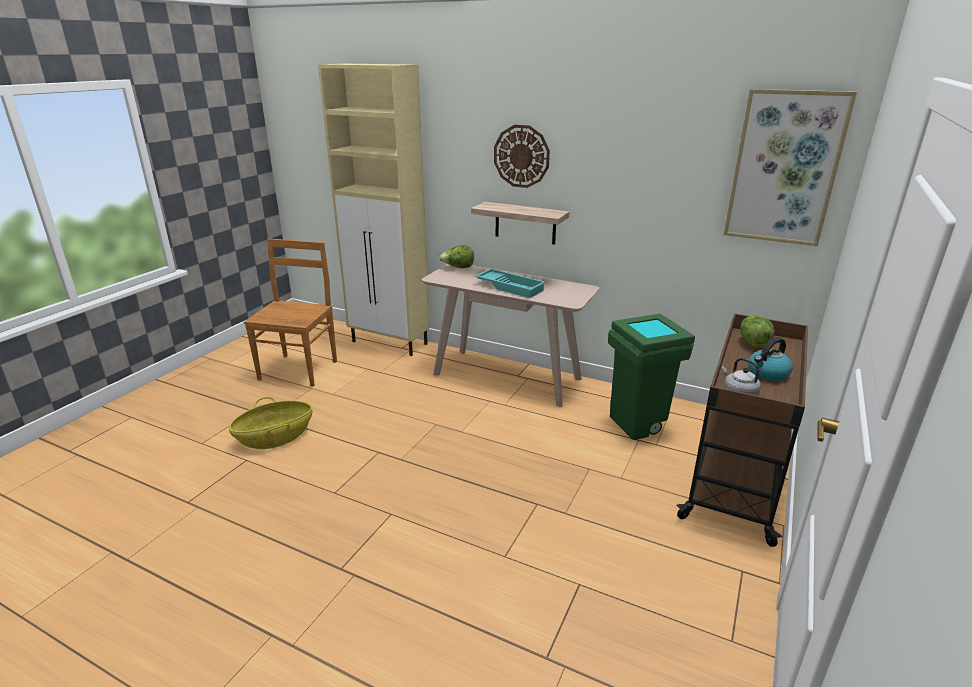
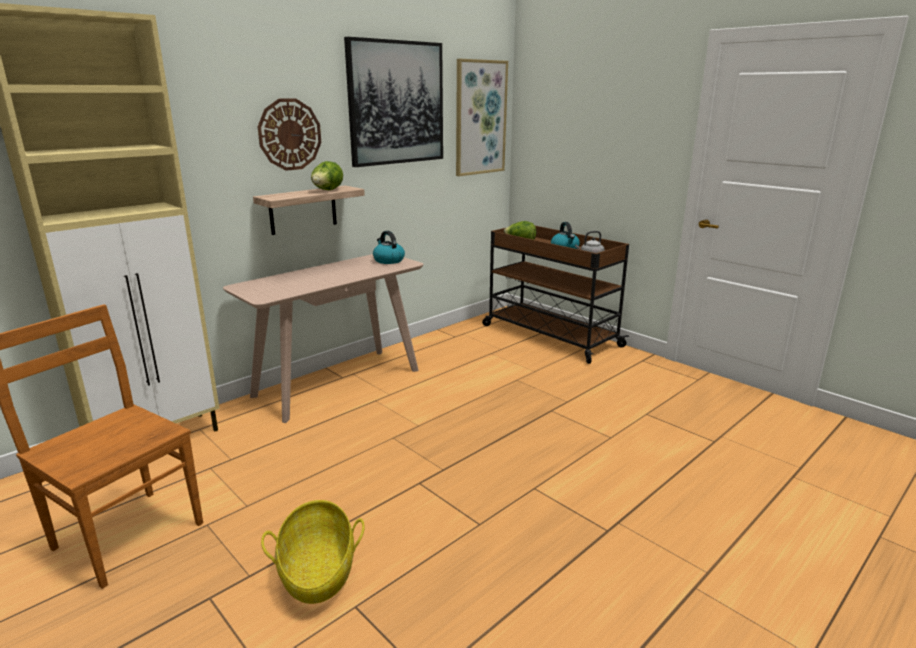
camera: 70 degrees left, 5 degrees down
(458, 268) = (248, 285): lettuce -> lettuce (327, 191)
(511, 287) = (341, 275): turquoise tray -> none
(572, 293) = (388, 260): none -> kettle
(641, 424) = (471, 347): green trash can -> none
(644, 138) = (396, 103): none -> picture

